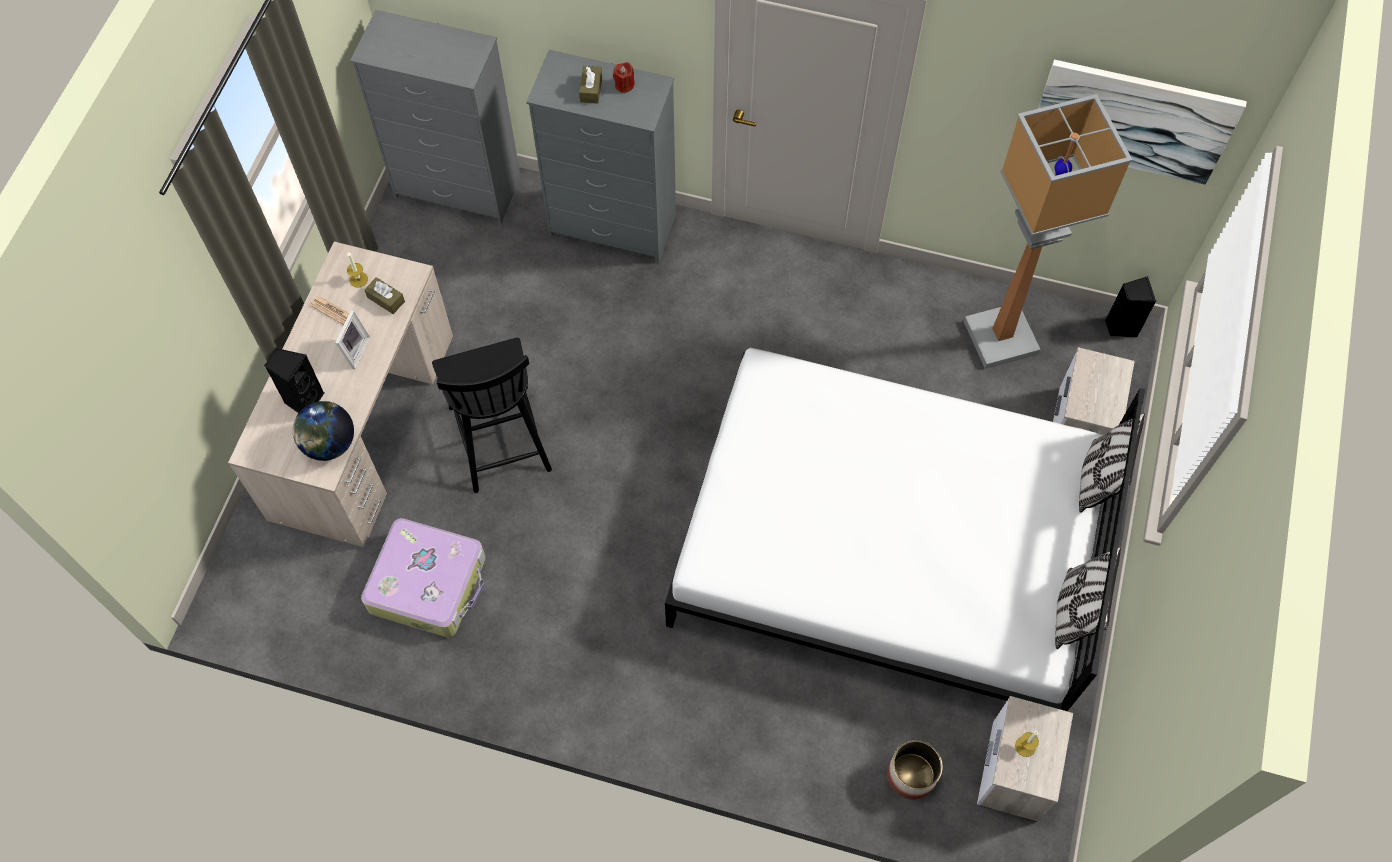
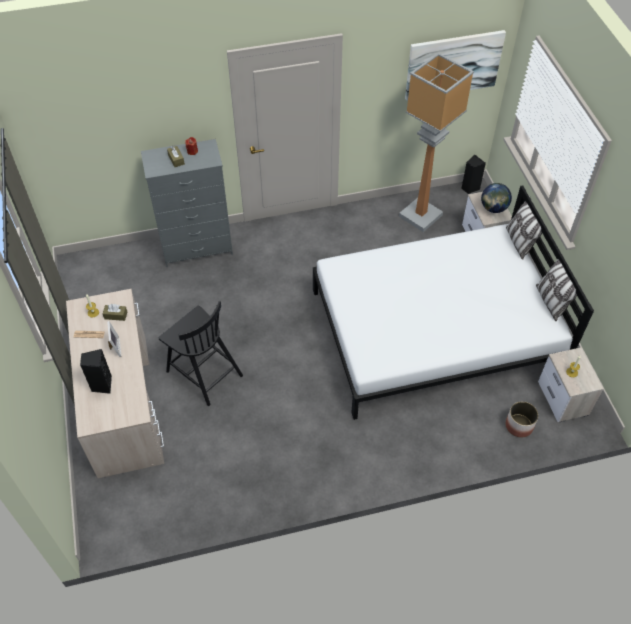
camera: 30 degrees left, 10 degrees down
(330, 444) = (132, 399): globe -> globe (493, 208)
(429, 583) = (213, 463): suitcase -> none
(458, 188) = (101, 265): grey dresser -> none

